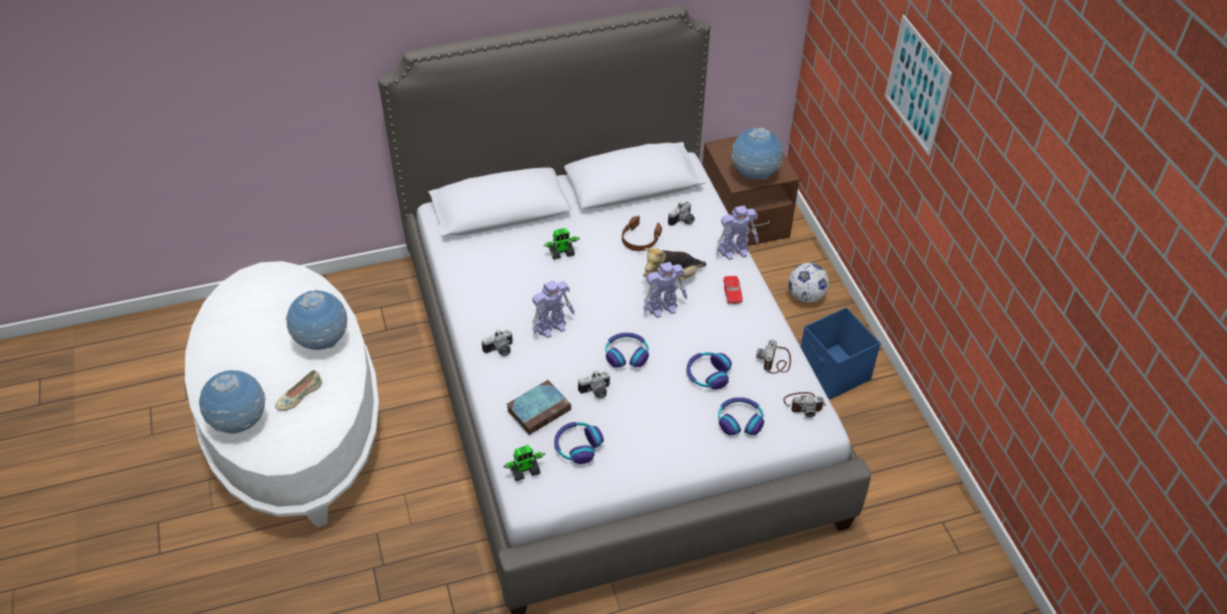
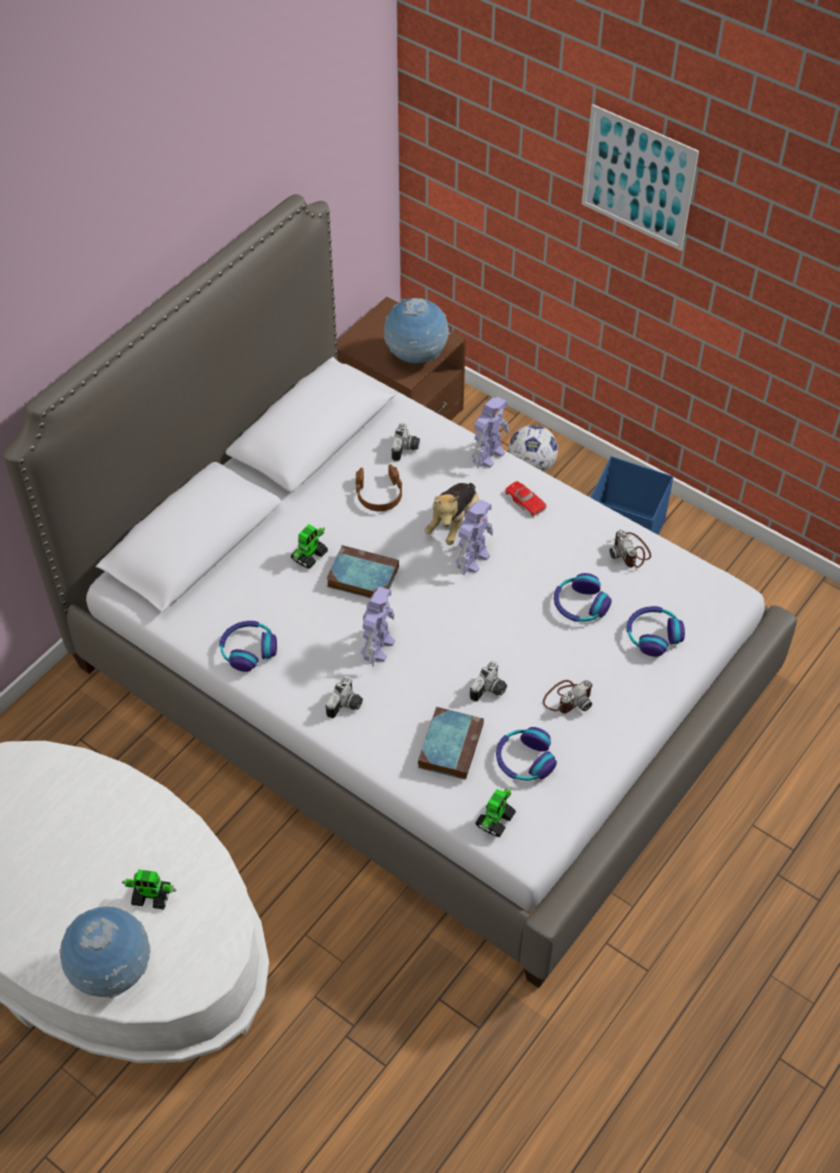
camera: 35 degrees left, 5 degrees up
(299, 395) = (152, 896): beige shoe -> toy robot
(322, 341) = (119, 817): globe -> none
(581, 281) = (361, 577): none -> book
(626, 354) = (482, 631): headphones -> headphones (248, 650)
(804, 404) = (695, 582): camera -> camera (567, 698)

